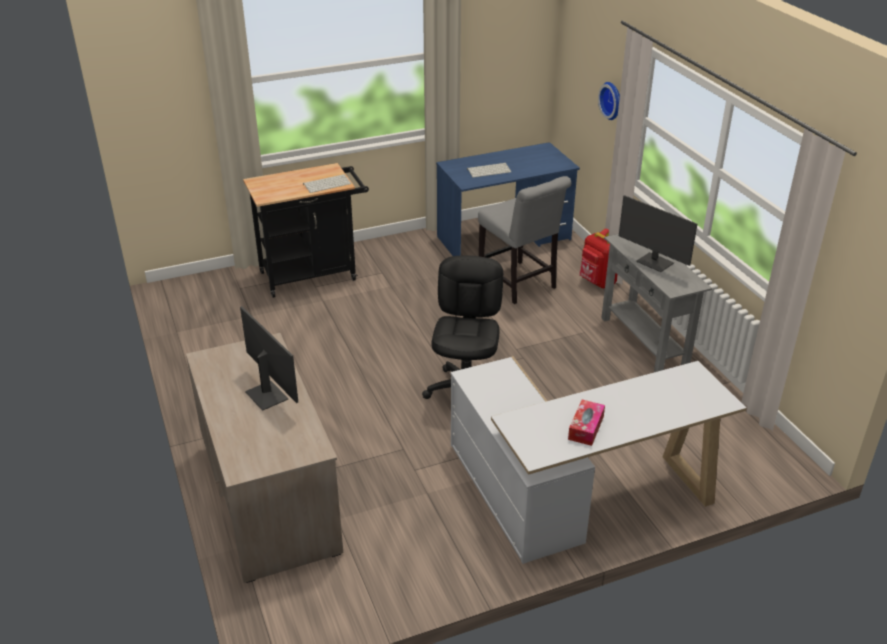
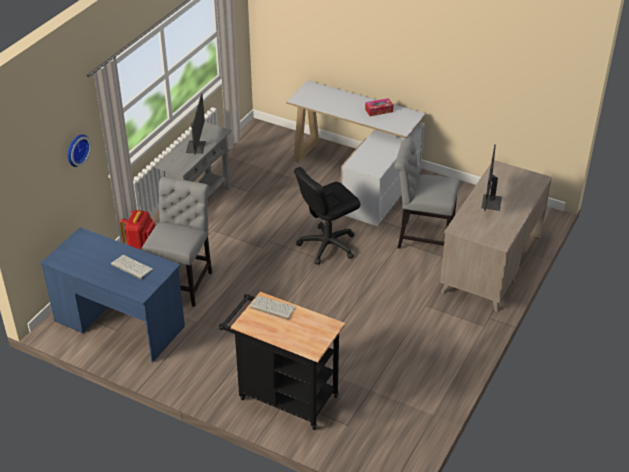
camera: 130 degrees left, 5 degrees up
(387, 471) = (422, 238): none -> grey chair

